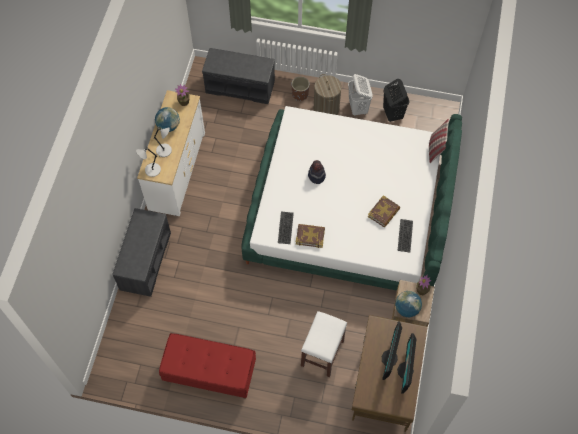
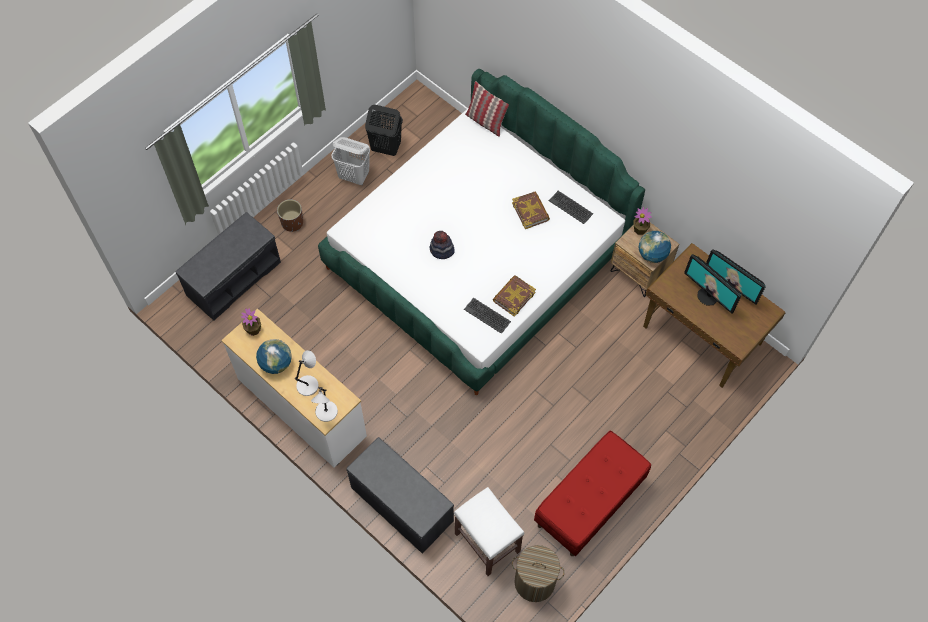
camera: 60 degrees left, 0 degrees up
(322, 352) = (630, 375): white stool -> white stool (486, 542)
(326, 108) = (331, 207): laundry basket -> laundry basket (534, 582)

